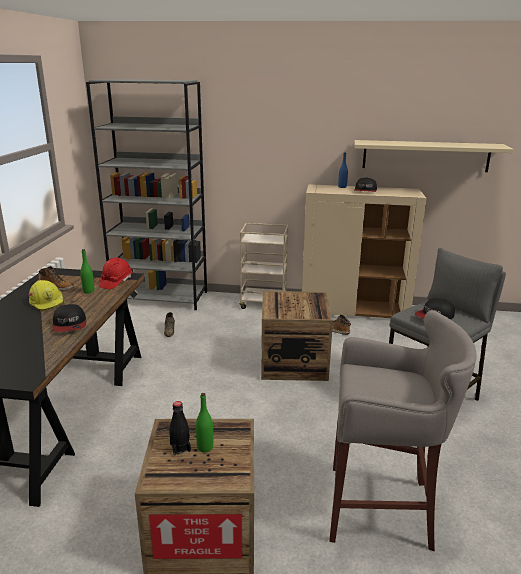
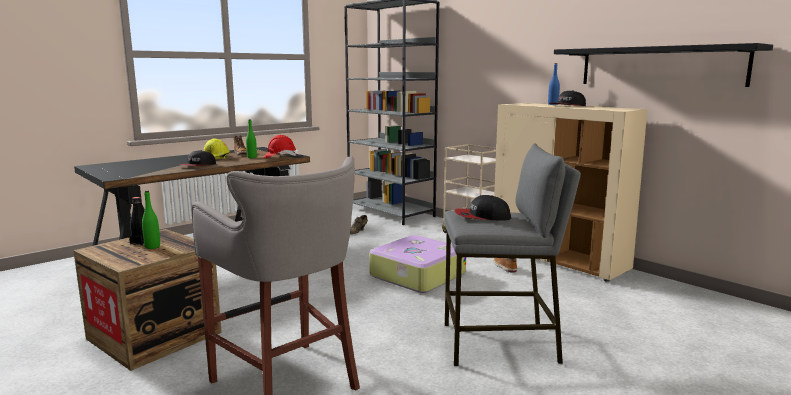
camera: 40 degrees right, 10 degrees down
(293, 362) = (416, 275): crate -> suitcase
(425, 156) = (659, 66): beige shelf -> black shelf

